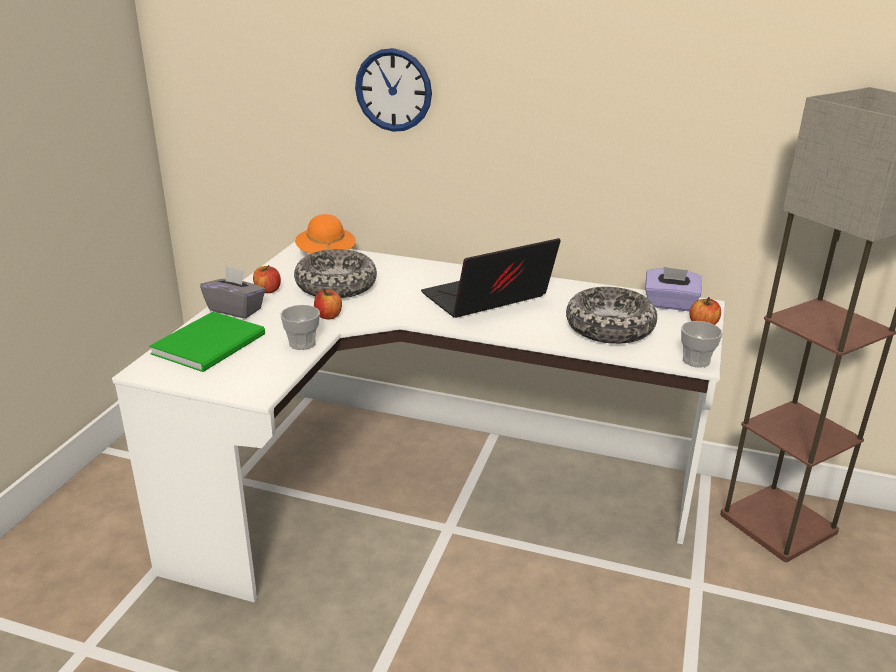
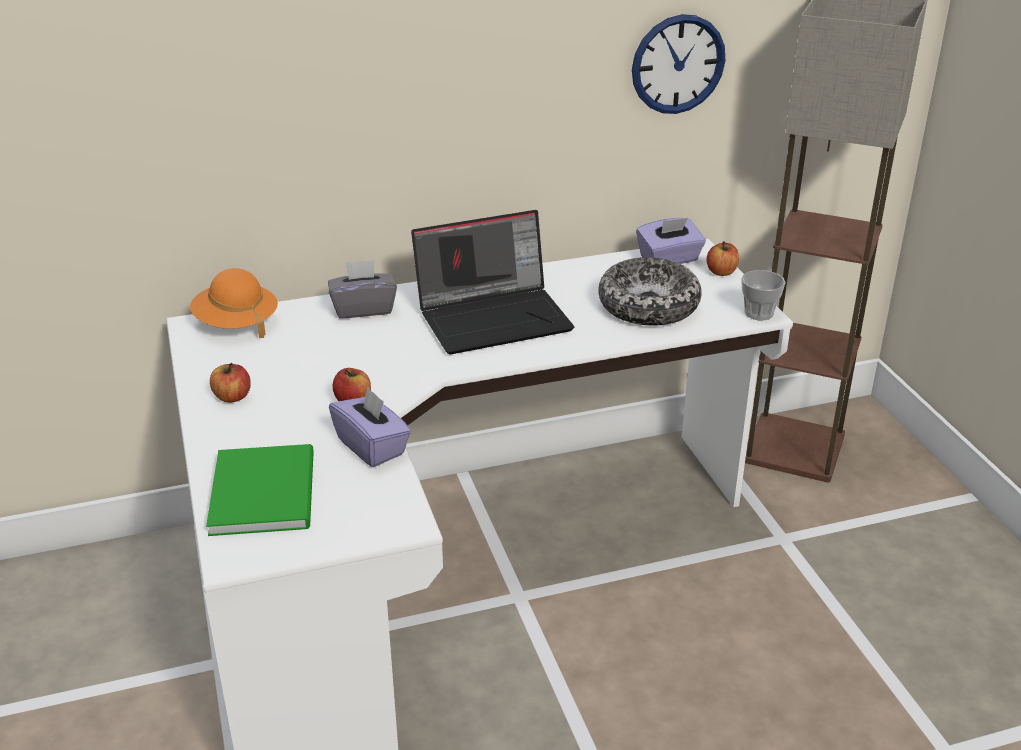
camera: 35 degrees left, 5 degrees up
(236, 309) = (229, 436): grey tissue box -> grey tissue box (363, 309)
(302, 343) = (372, 446): cup -> purple tissue box
(336, 286) = (307, 360): bowl -> none
(393, 90) = (294, 83): wall clock -> wall clock (678, 64)
(486, 300) = (495, 317): laptop -> laptop turned 135 degrees counterclockwise

